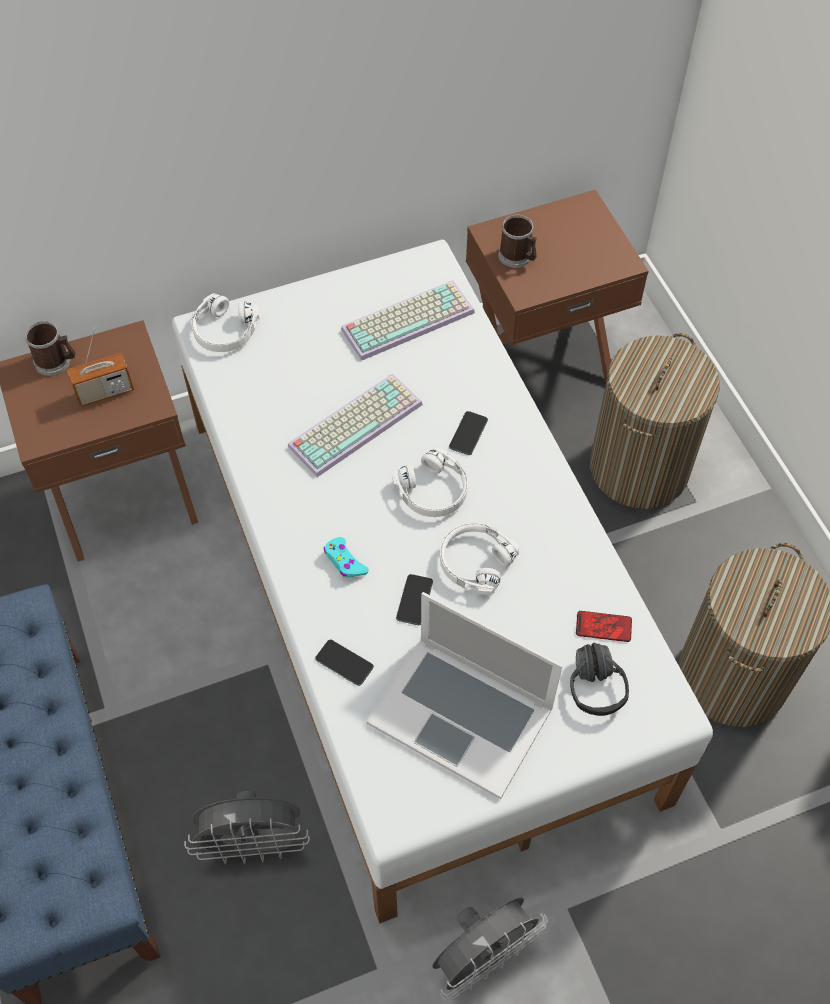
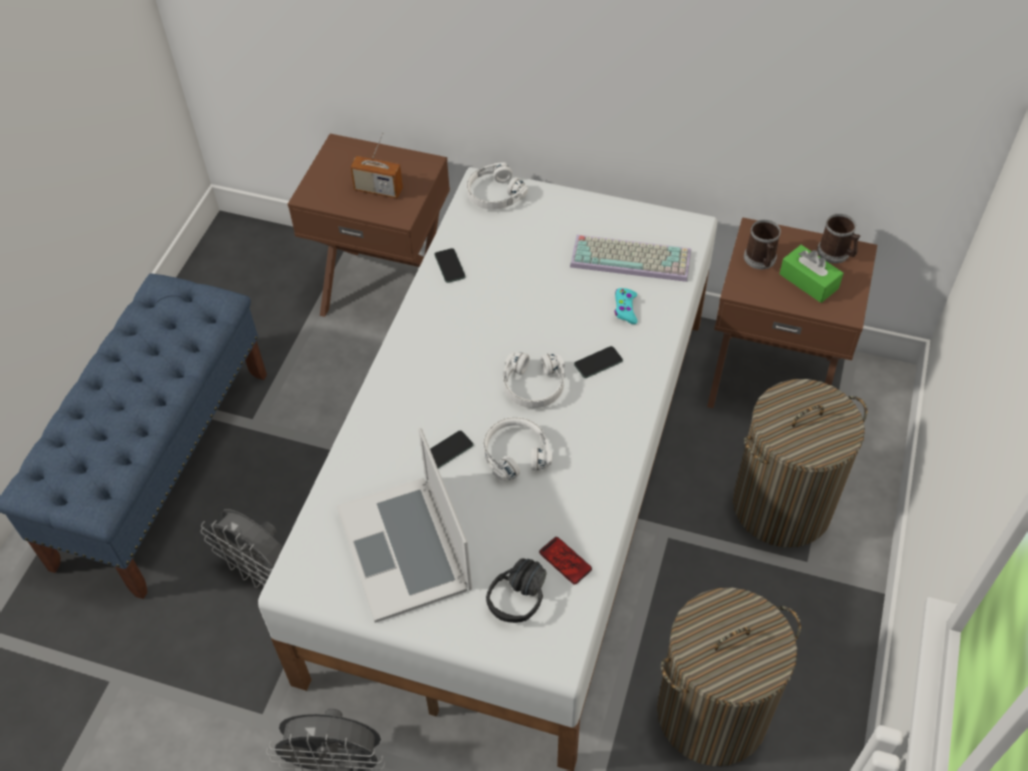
camera: 40 degrees right, 5 degrees down
(56, 362) = (367, 153): mug -> mug (836, 253)
(344, 663) = (361, 459): phone -> phone (449, 266)
(345, 562) = (426, 394): turquoise game controller -> turquoise game controller (625, 309)
(355, 422) = (524, 306): keyboard -> none
(572, 253) = (808, 281): none -> green tissue box

